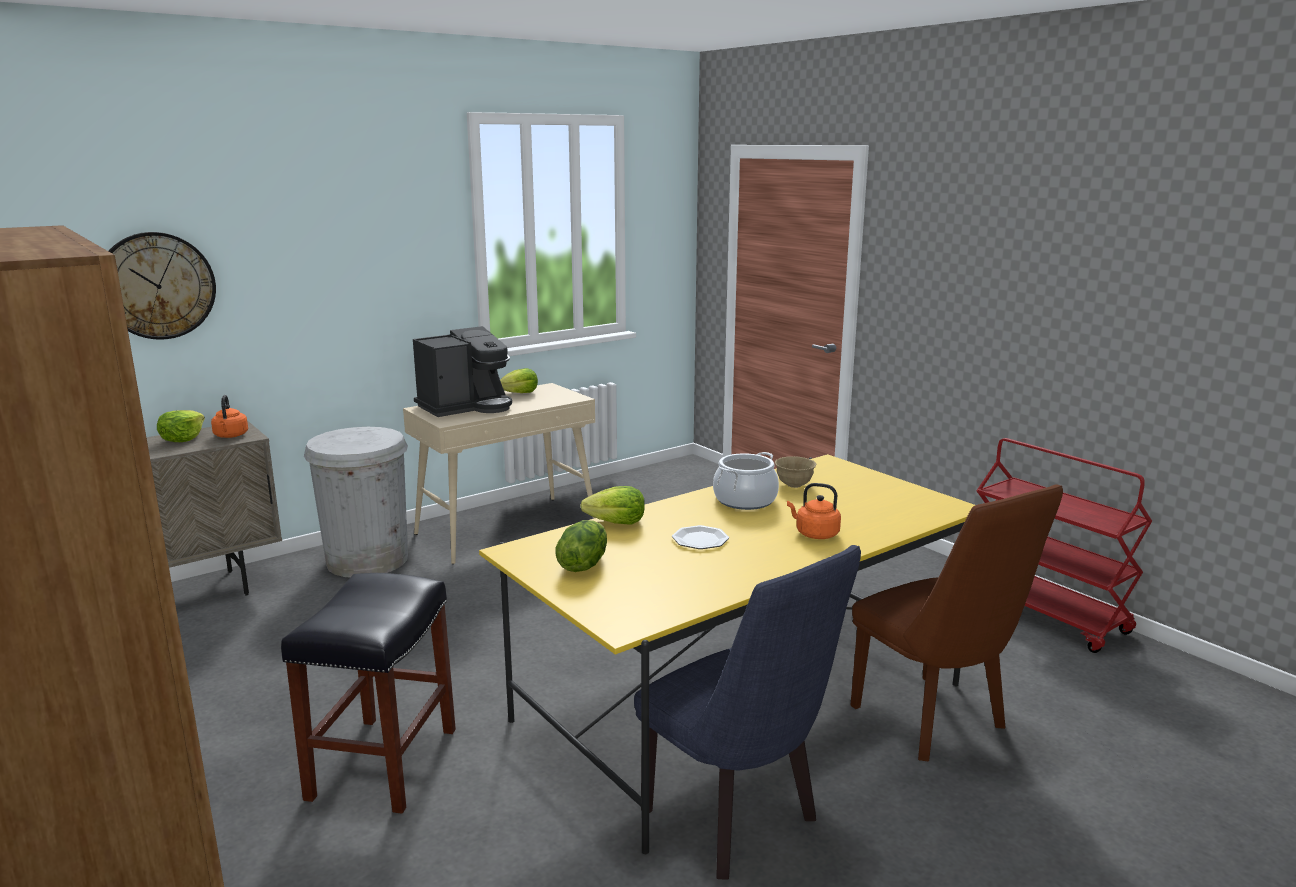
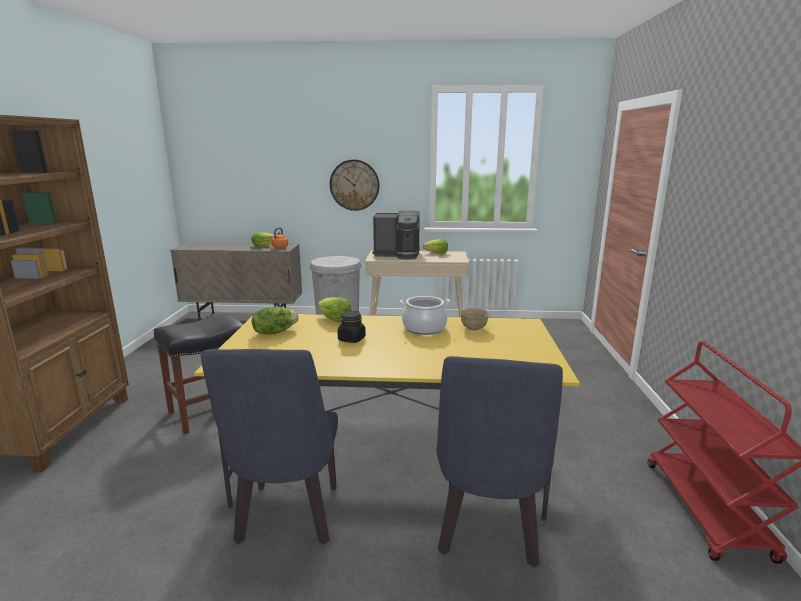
camera: 40 degrees right, 0 degrees up
(157, 286) = (265, 173): wall clock -> wall clock (354, 185)
(699, 540) = (351, 339): plate -> black jar
(814, 534) = (418, 357): orange kettle -> none
(936, 723) = (488, 535): brown chair -> blue chair

